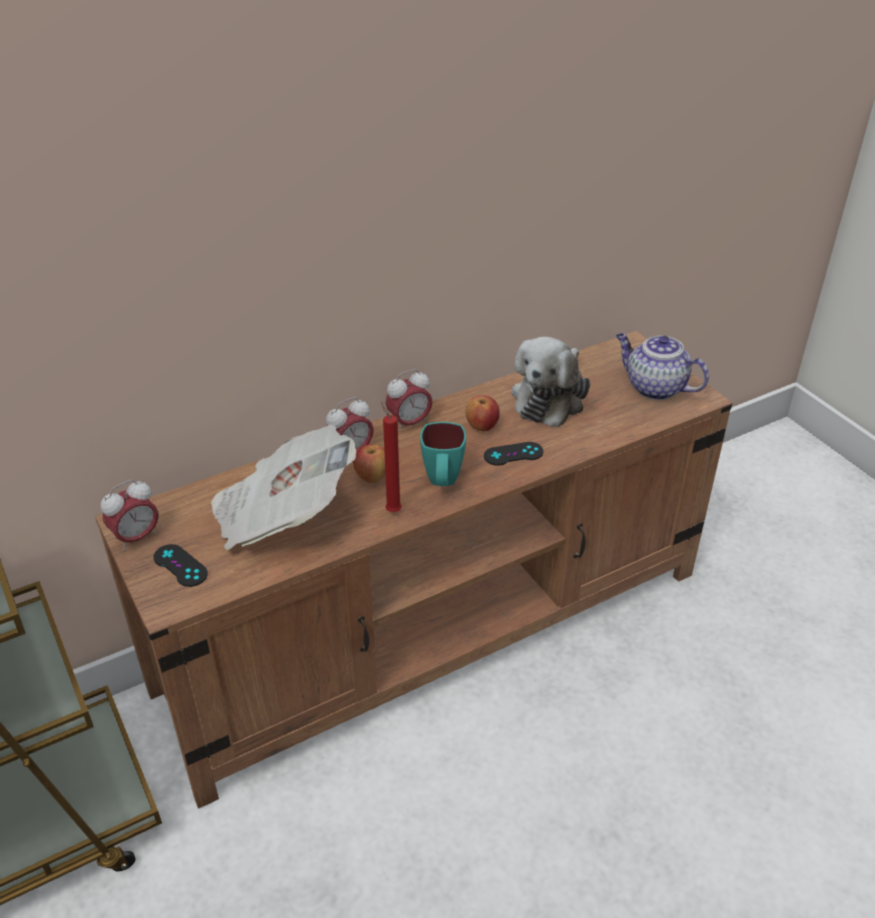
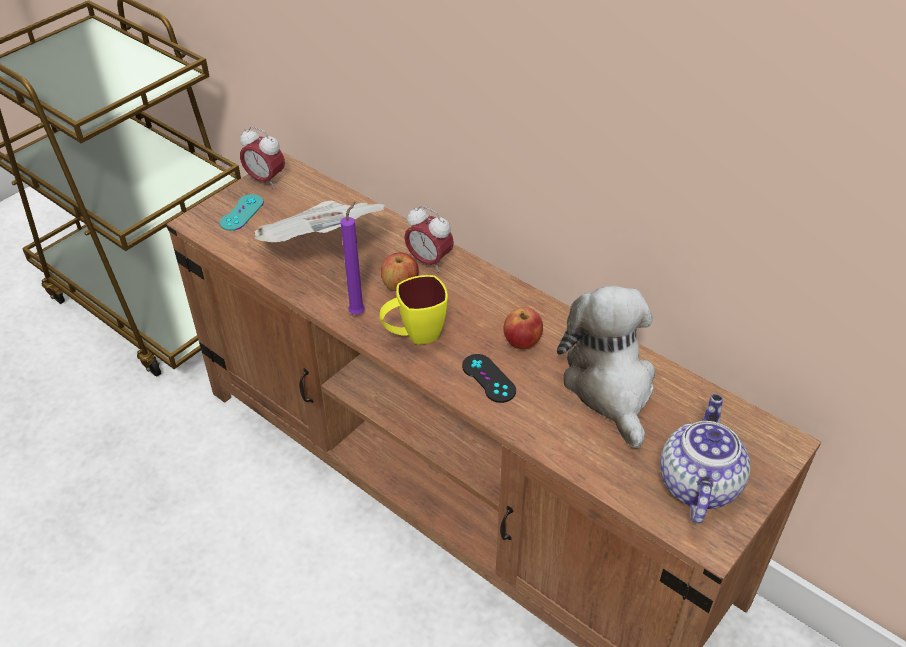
camera: 70 degrees right, 5 degrees up
(180, 565) = (241, 213): black game controller -> turquoise game controller
(392, 510) = (358, 312): red candle -> purple candle
(409, 423) = (497, 287): alarm clock -> none
(442, 483) = (414, 336): turquoise mug -> yellow mug
(550, 398) = (610, 386): plush toy -> plush toy turned 75 degrees clockwise

